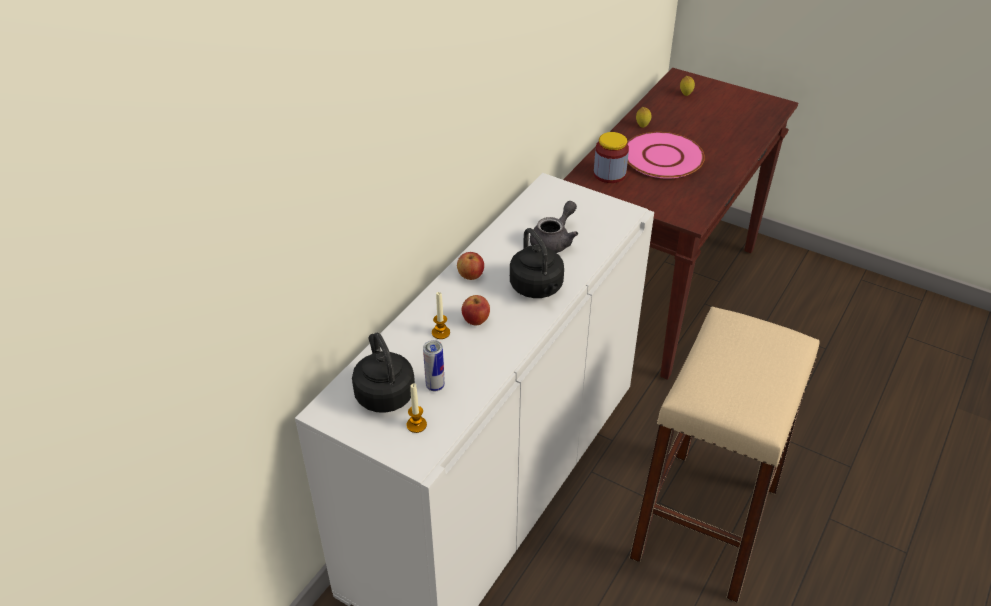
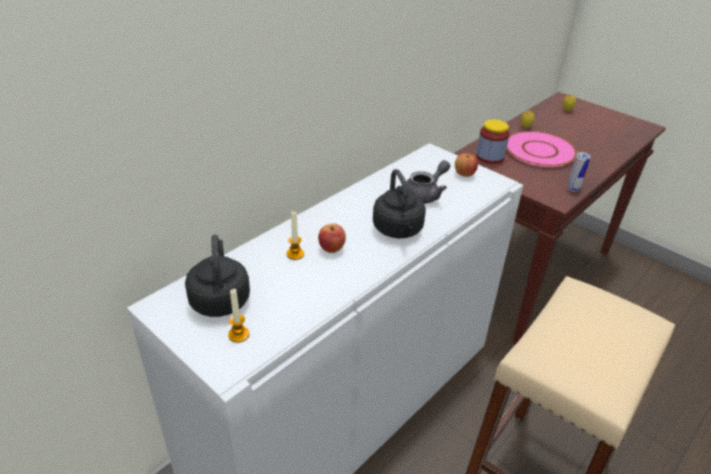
camera: 10 degrees right, 5 degrees down
(435, 386) = (271, 300): can -> can (573, 189)
(470, 276) = (340, 211): apple -> apple (464, 174)

